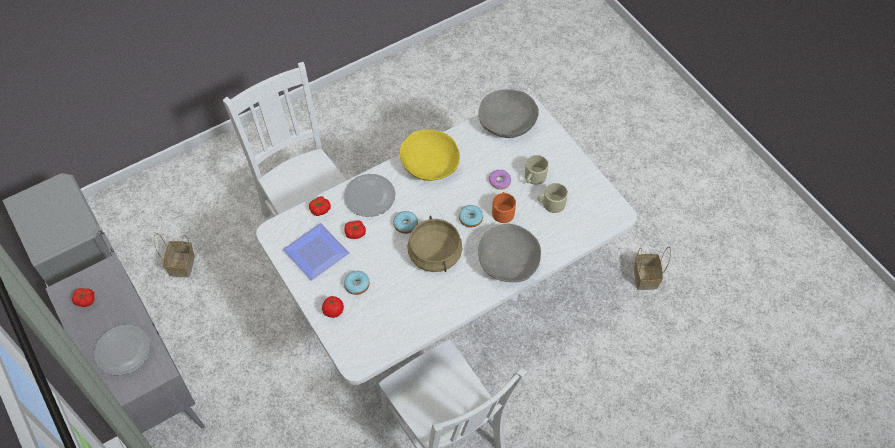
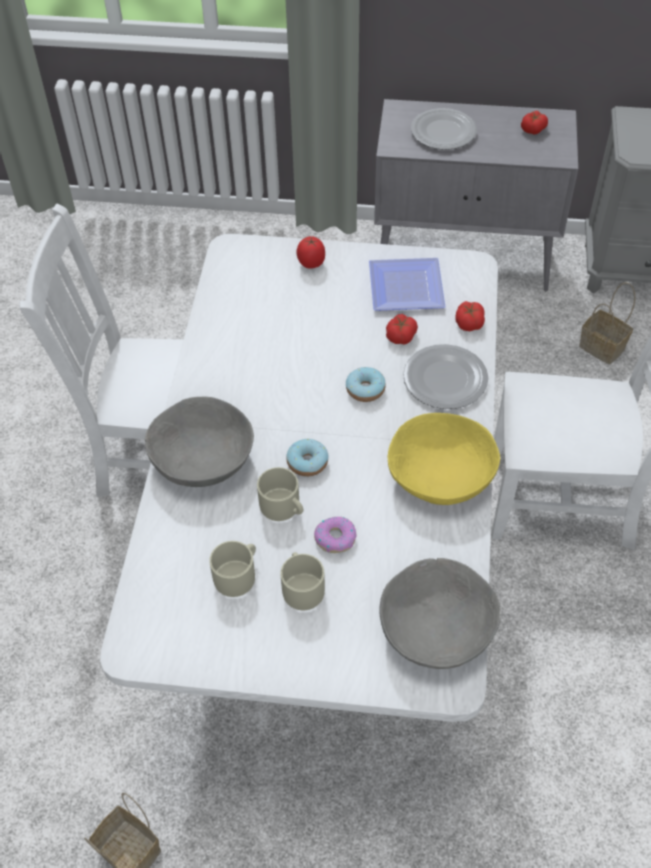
camera: 130 degrees right, 5 degrees down
(357, 285) = (325, 299): donut -> none
(435, 254) = (291, 392): beige cooking pot -> none
(503, 211) = (283, 507): orange mug -> beige mug

